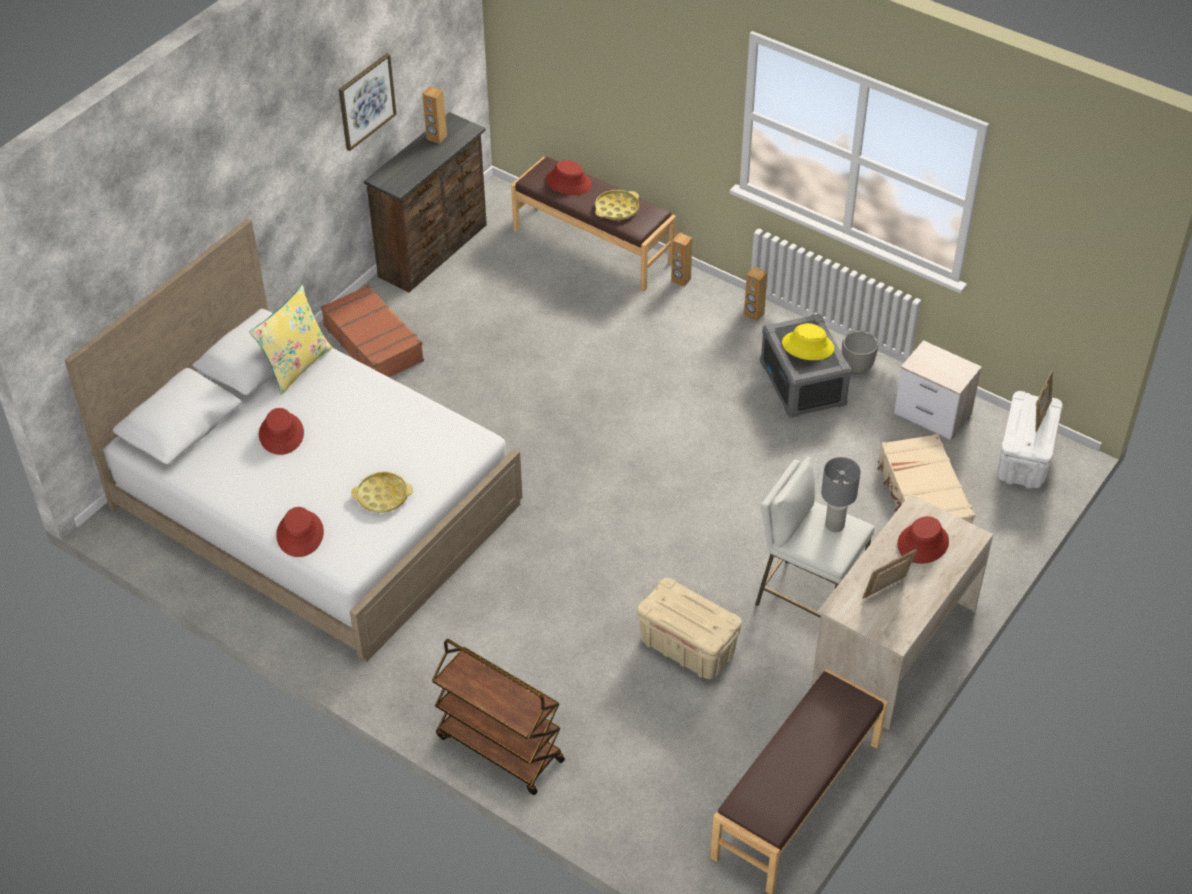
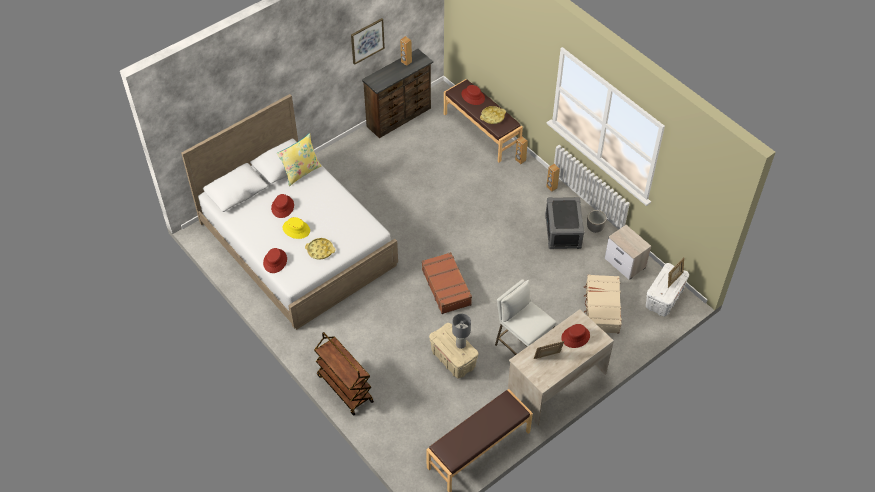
camera: 15 degrees right, 5 degrees up
(374, 343) = (353, 162): brown suitcase -> brown suitcase (446, 287)
(808, 346) = (566, 214): yellow hat -> yellow hat (296, 229)
(834, 525) = (535, 316): grey table lamp -> grey table lamp (460, 344)

